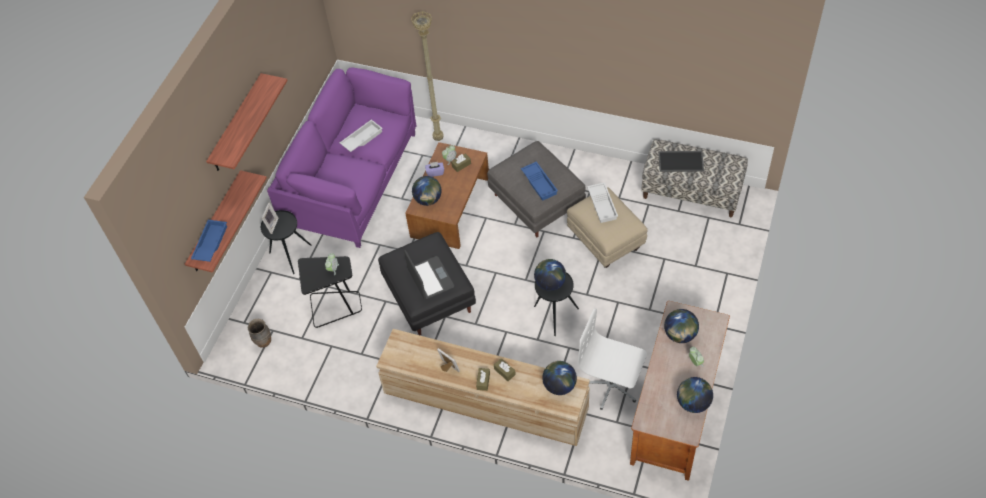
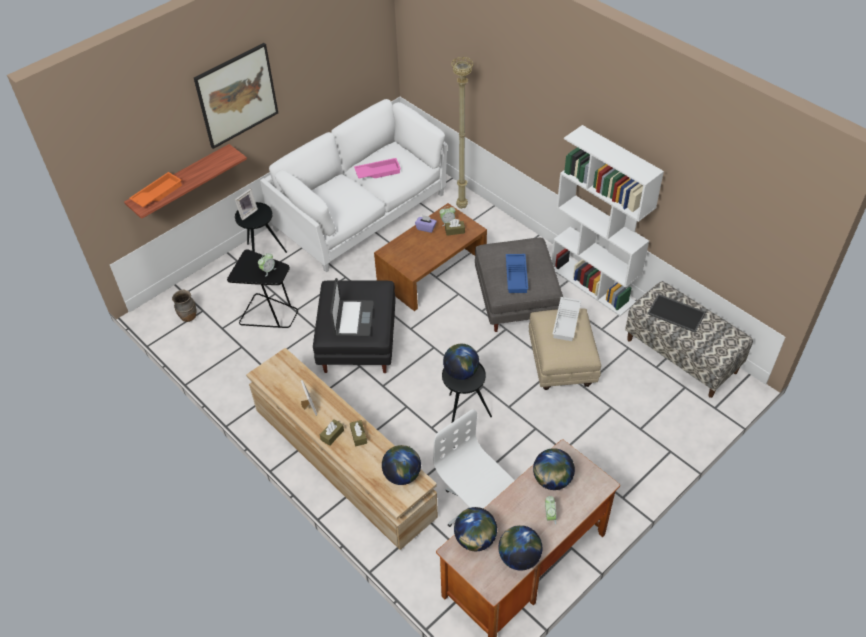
camera: 25 degrees right, 5 degrees down
(210, 243) = (157, 193): blue tray -> orange tray
(237, 124) = (236, 95): shelf -> picture
(352, 180) = (360, 212): purple sofa -> white sofa
(361, 138) = (378, 171): white tray -> pink tray
(428, 200) = (402, 249): globe -> globe (475, 539)
(590, 163) = (593, 285): none -> white bookcase

